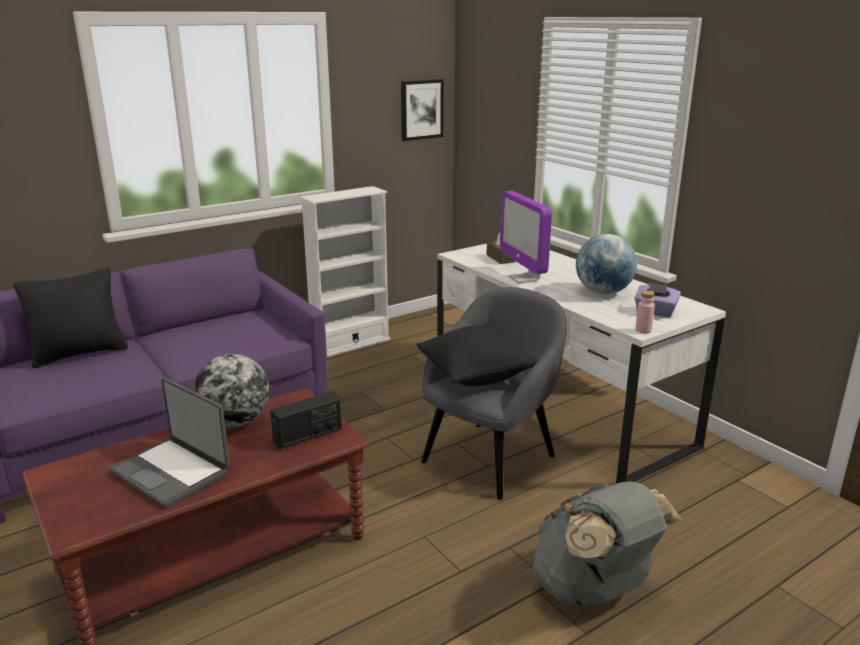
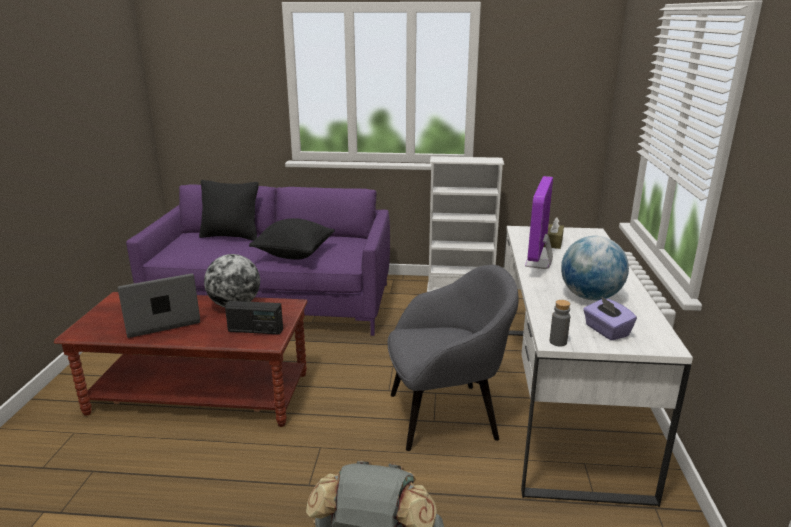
camera: 40 degrees right, 0 degrees up
(172, 472) = (161, 321): laptop -> laptop turned 75 degrees clockwise
(421, 109) = (573, 94): picture -> none
(475, 377) = (429, 336): black pillow -> black pillow (294, 254)
(643, 330) = (558, 342): pink bottle -> grey bottle

